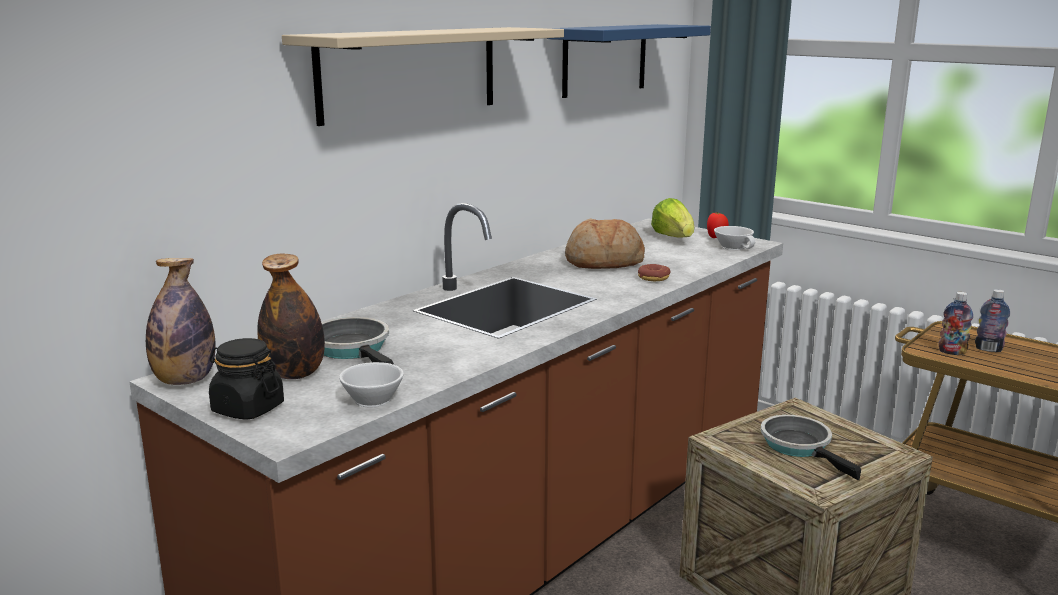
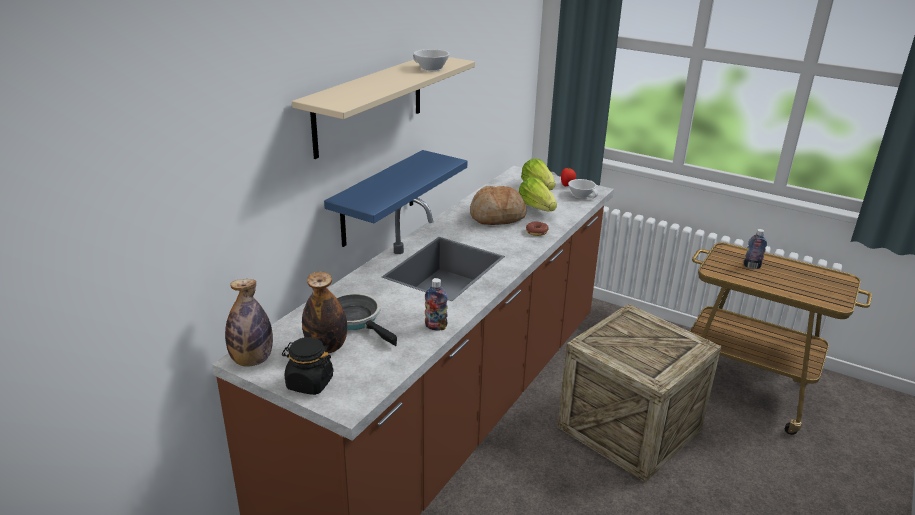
camera: 10 degrees left, 10 degrees up
(369, 399) = (388, 367): white cup -> white cup (429, 68)
(605, 59) = (488, 59): blue shelf -> blue shelf (378, 199)
(663, 256) = (536, 208): none -> lettuce
(800, 446) = (639, 345): frying pan -> none
(952, 352) = (730, 271): bottle -> bottle (436, 327)

